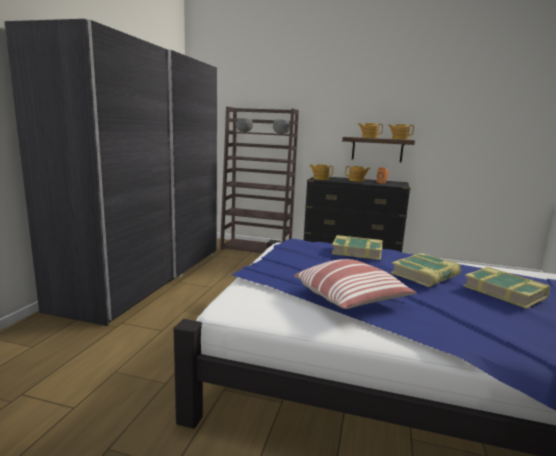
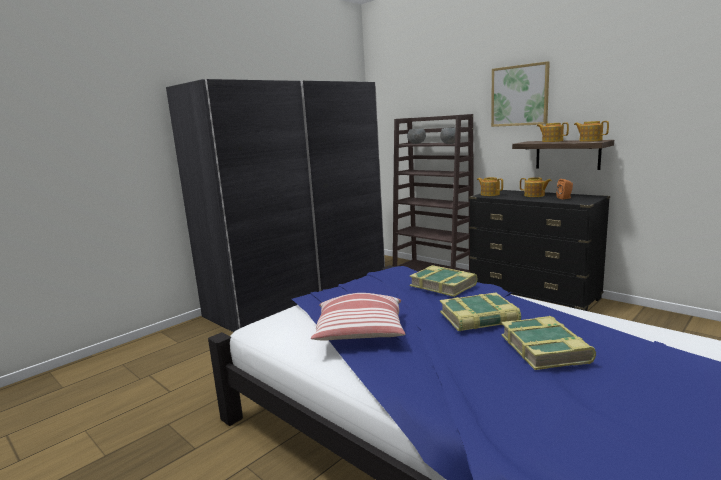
camera: 30 degrees right, 0 degrees up
(340, 98) = (519, 95): none -> picture

